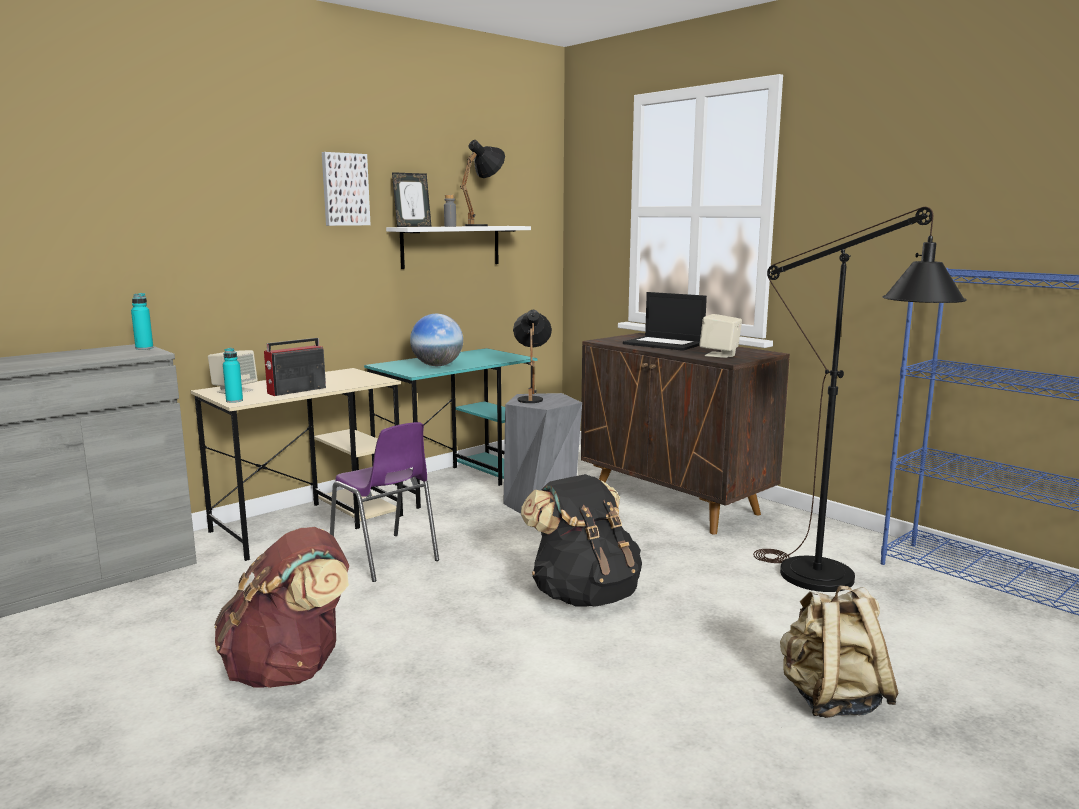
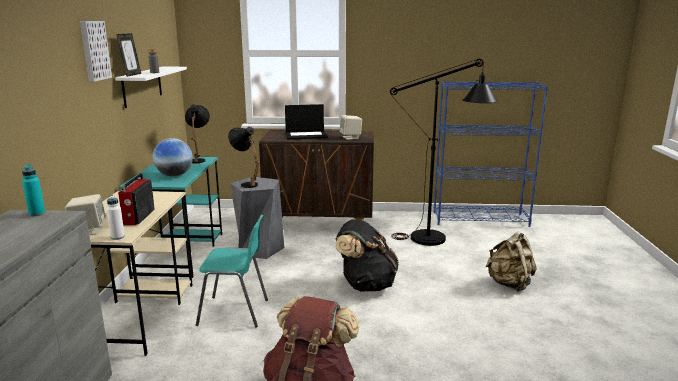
camera: 45 degrees left, 5 degrees up
(234, 401) = (117, 237): turquoise bottle -> white bottle
(385, 558) = (235, 312): purple chair -> turquoise chair
(483, 226) = (162, 69): black table lamp -> black table lamp (199, 159)

